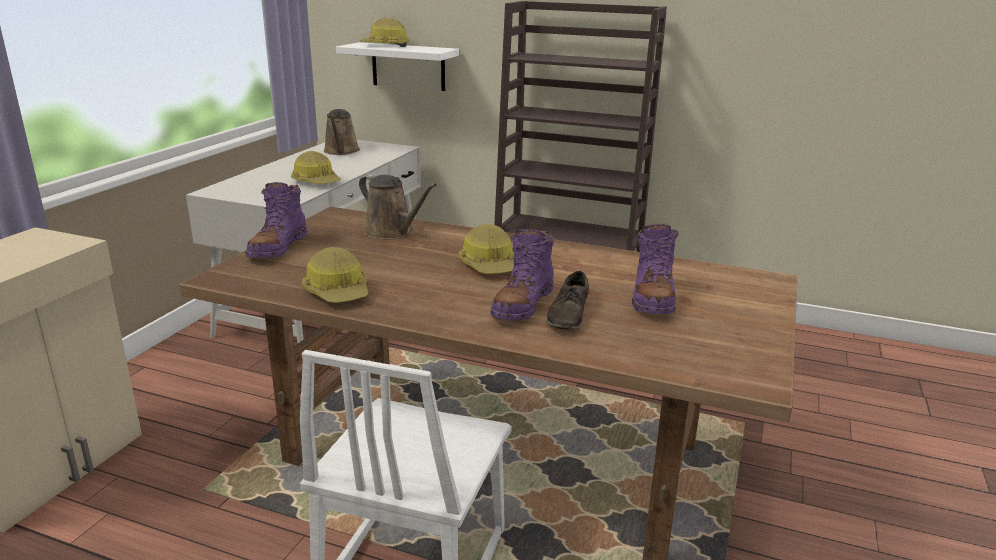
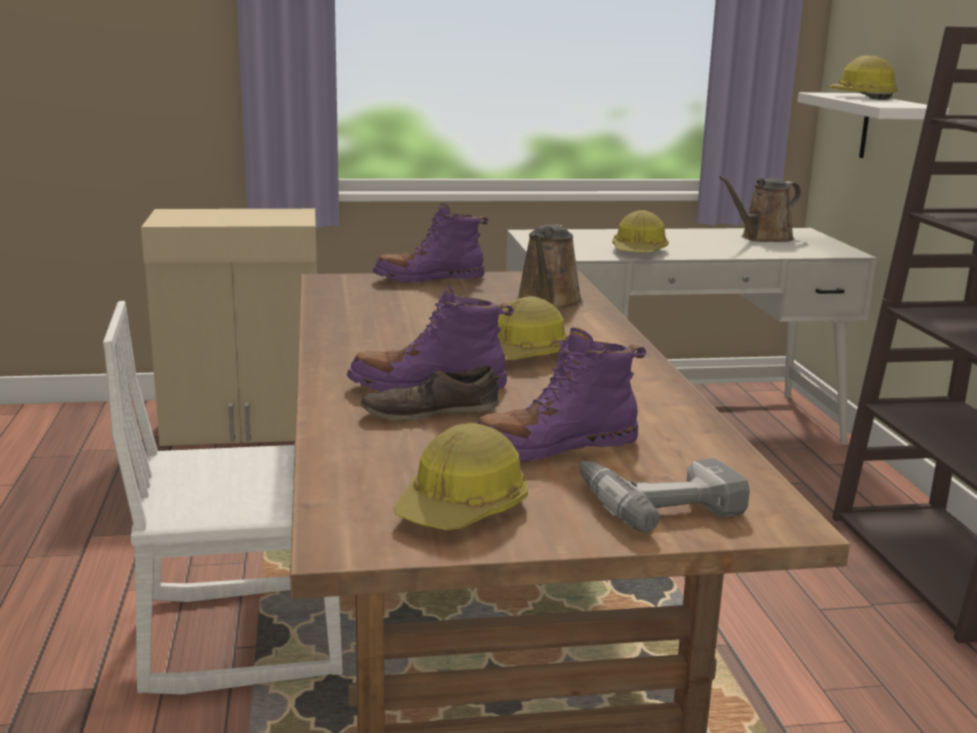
camera: 60 degrees right, 5 degrees down
(338, 292) = (353, 317): hard hat -> hard hat (463, 508)
(737, 296) = (657, 501): none -> power drill

